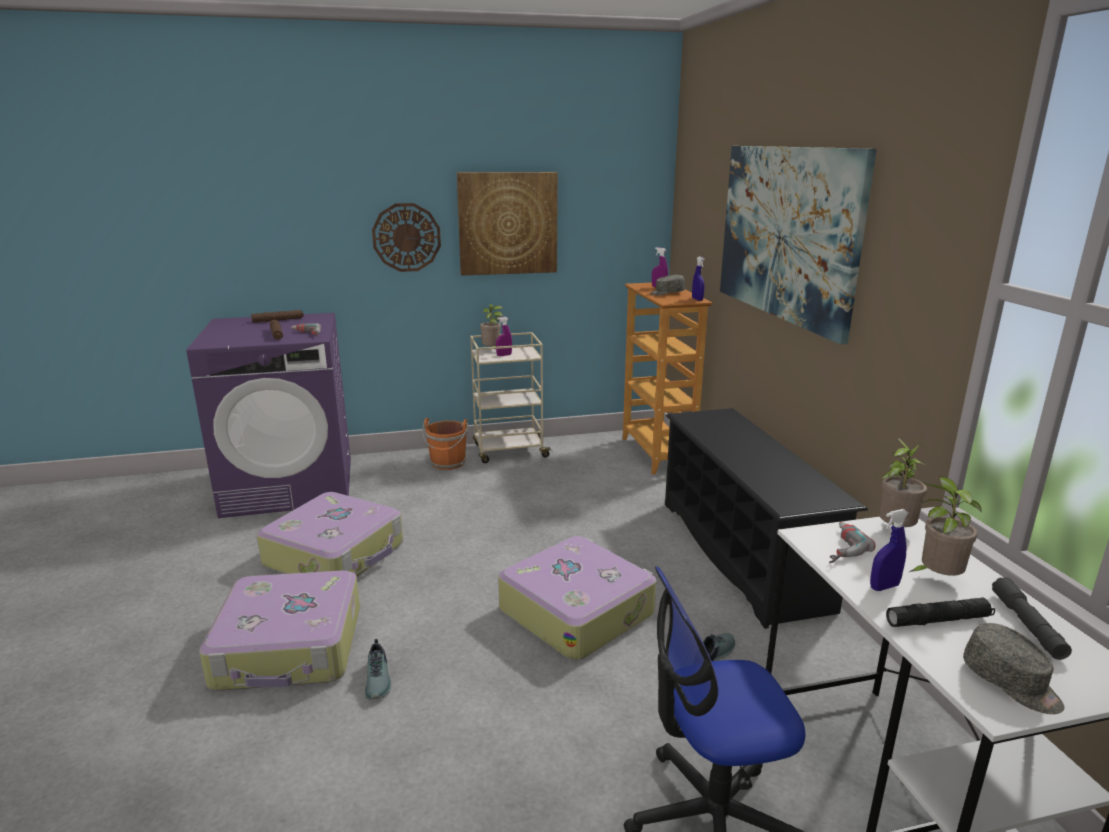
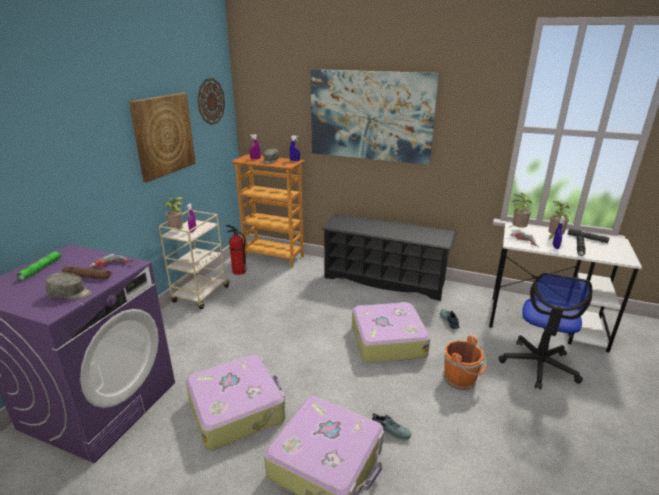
camera: 55 degrees left, 5 degrees up
(278, 320) = (41, 268): brown flashlight -> green flashlight
(406, 237) = (105, 162): wall clock -> wall clock (211, 101)
(448, 463) = (181, 322): orange bucket -> orange bucket (461, 379)
(589, 448) = (238, 271): none -> fire extinguisher
(1011, 683) = (617, 254): grey cap -> grey cap (70, 294)

